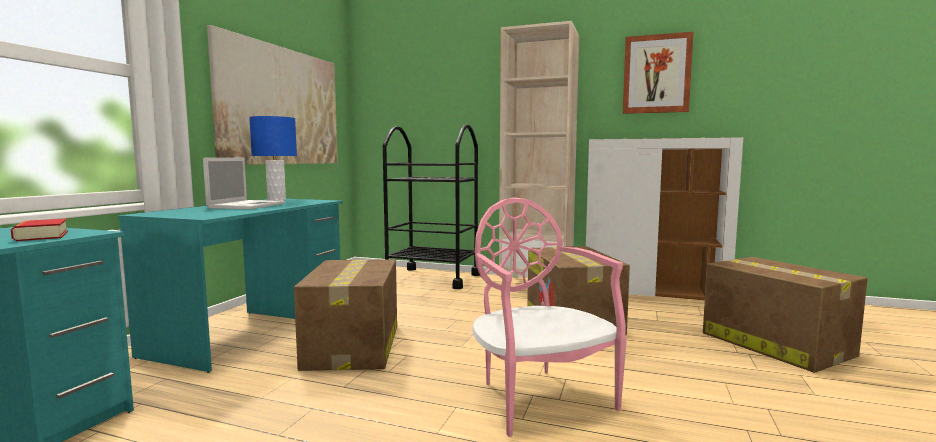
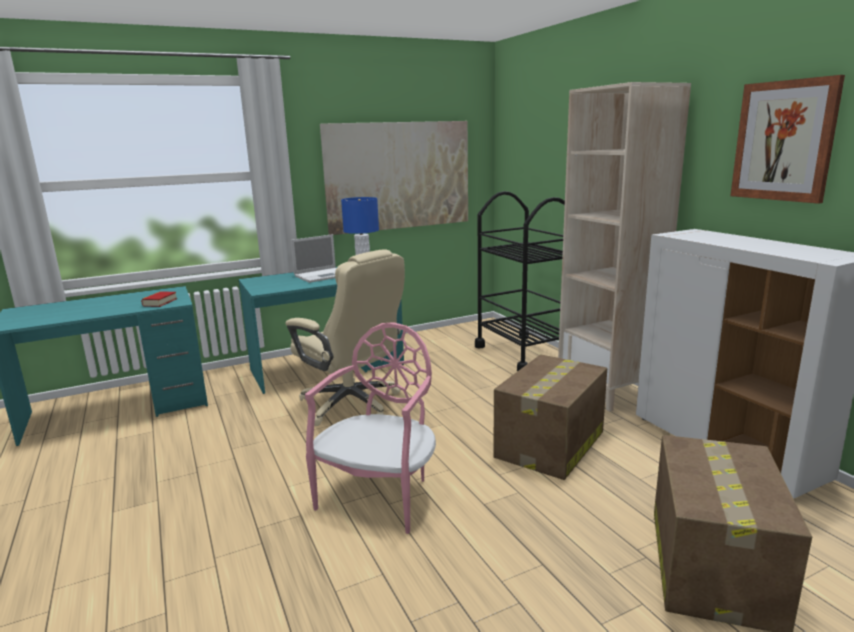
camera: 45 degrees right, 10 degrees up
(353, 347) = (352, 404): cardboard box -> beige office chair

